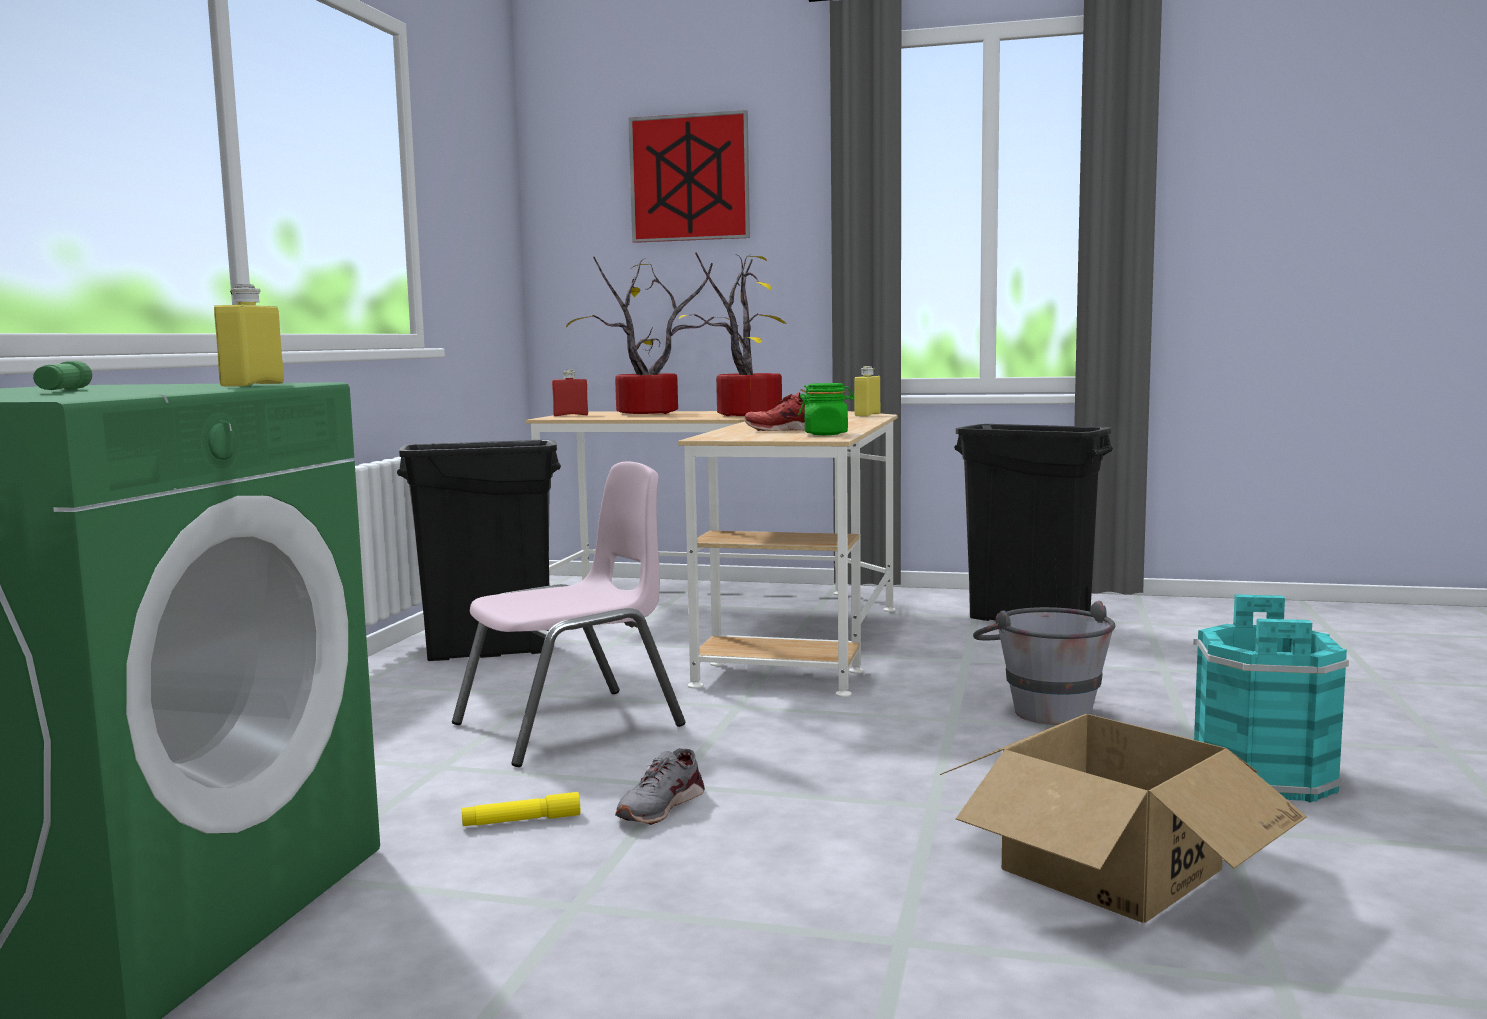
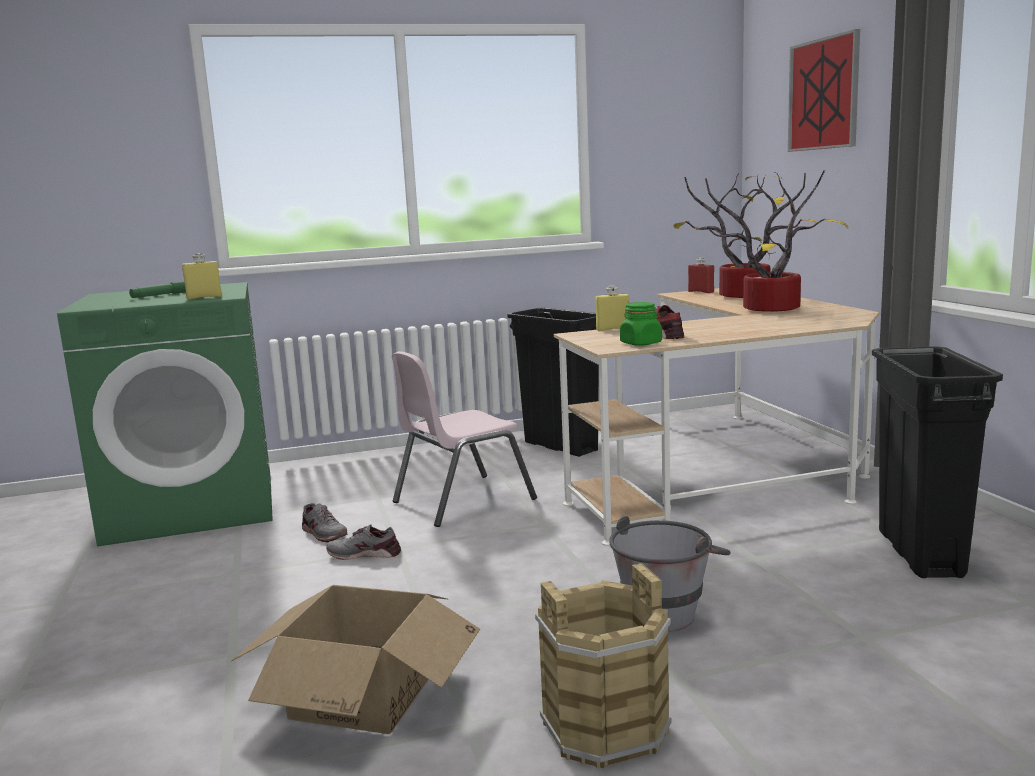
camera: 60 degrees right, 5 degrees up
(521, 821) = (323, 533): yellow flashlight -> grey shoe
(571, 726) = (462, 500): pink chair -> pink chair turned 120 degrees clockwise
(867, 415) = (838, 323): yellow bottle -> yellow bottle (612, 329)
(1262, 776) = (604, 726): turquoise bucket -> brown bucket

